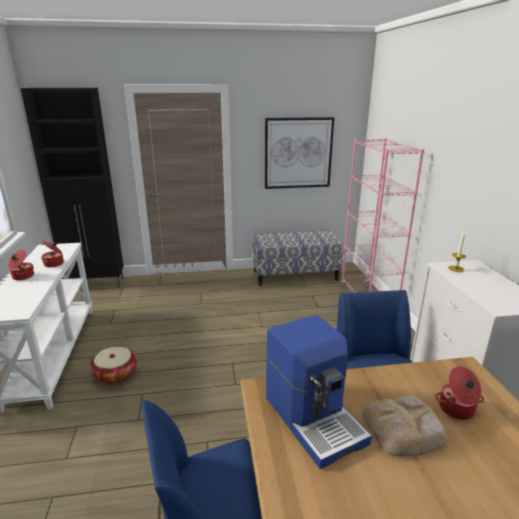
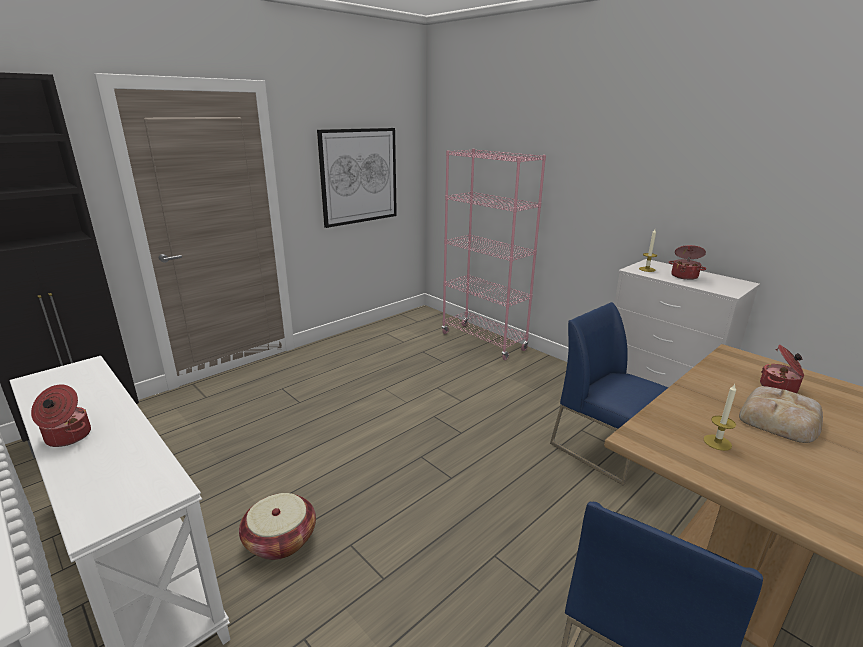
camera: 35 degrees left, 0 degrees up
(54, 264) = (104, 399): cooking pot -> cooking pot (684, 276)
(295, 275) = (379, 335): bench -> none
(315, 418) = (717, 442): coffee machine -> candle

